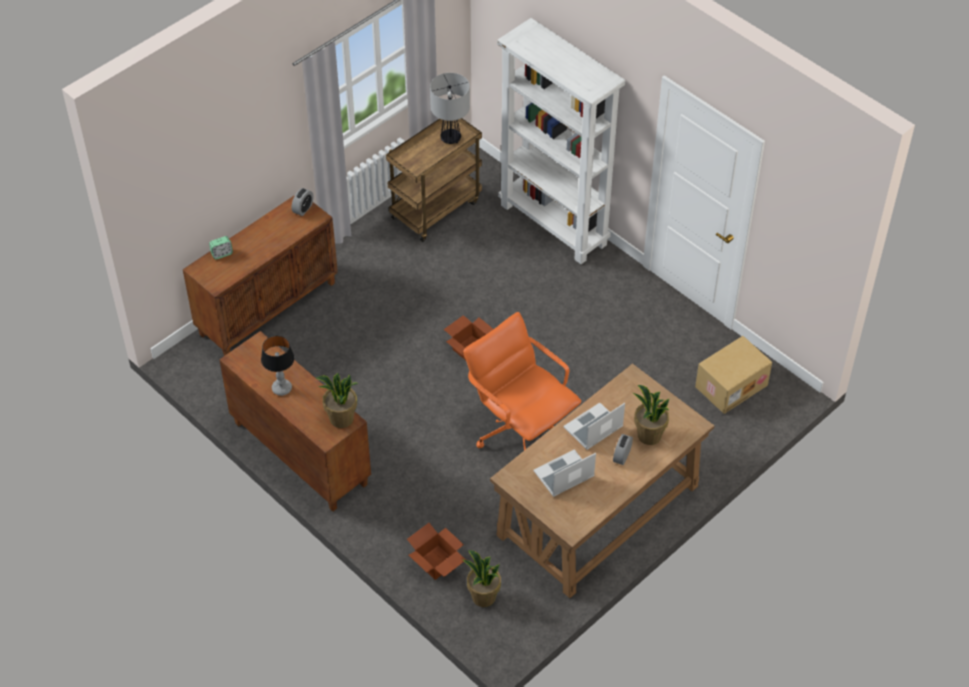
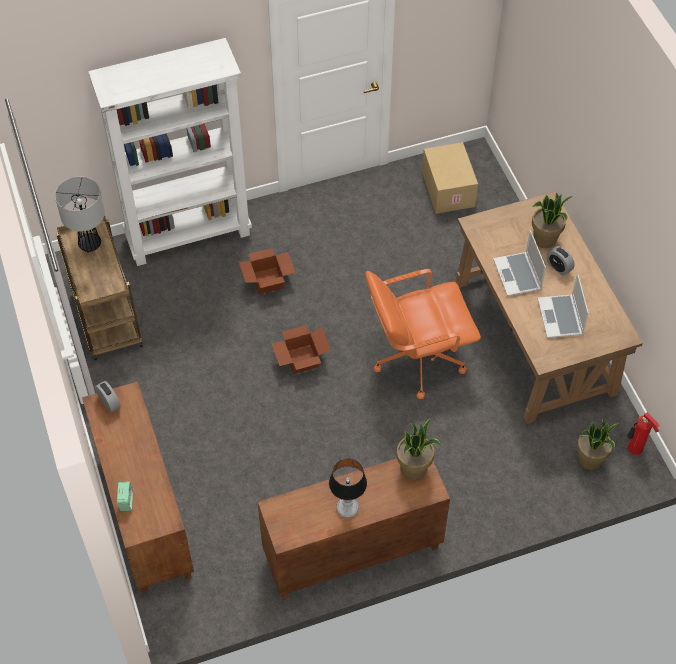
camera: 65 degrees left, 5 degrees up
(436, 563) = (537, 483): cardboard box -> cardboard box (268, 281)
(514, 630) = (634, 450): none -> fire extinguisher

